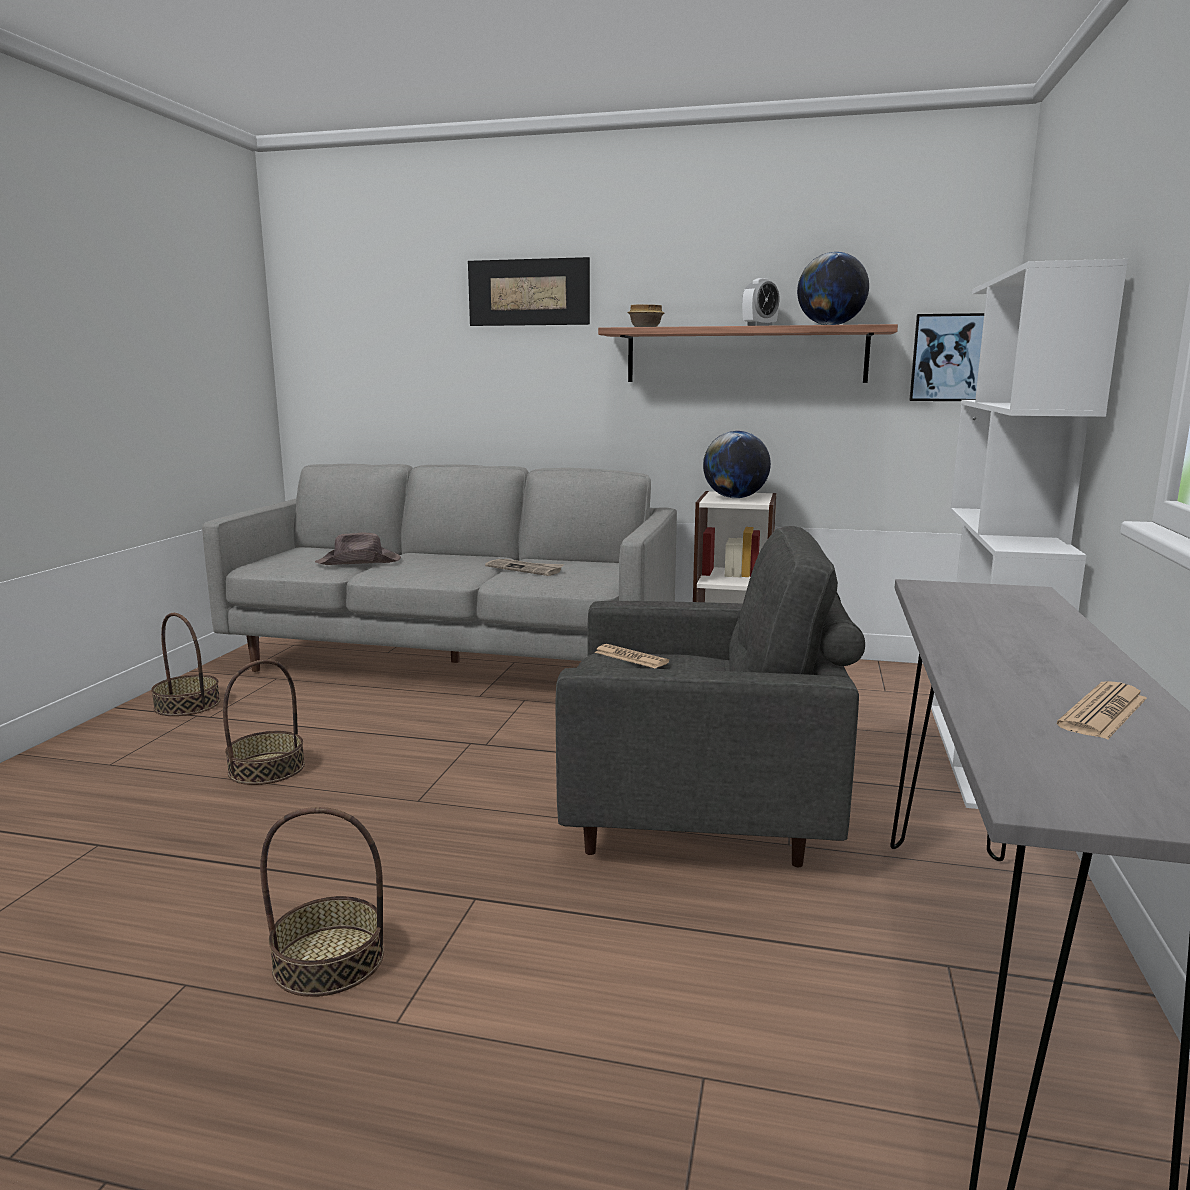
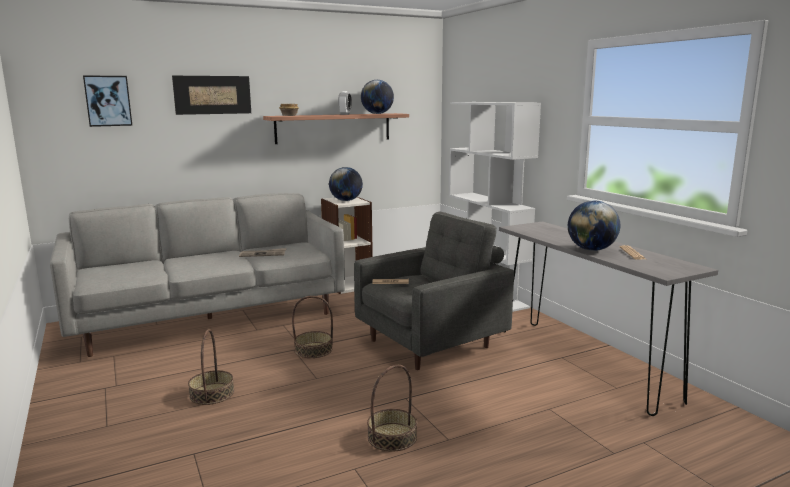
camera: 40 degrees left, 0 degrees up
(187, 705) = (84, 385): basket -> basket (313, 350)
(359, 562) = (157, 269): brown hat -> none
(948, 358) = (419, 126): picture -> picture (108, 101)
(989, 672) = (591, 250): none -> globe

